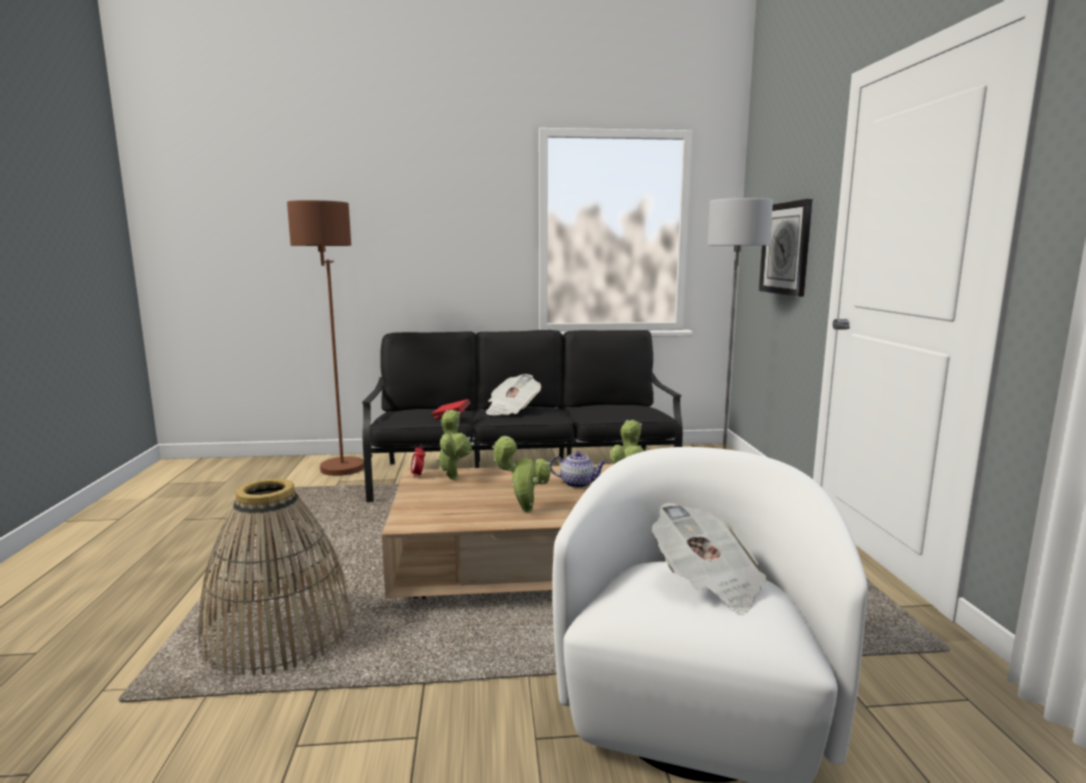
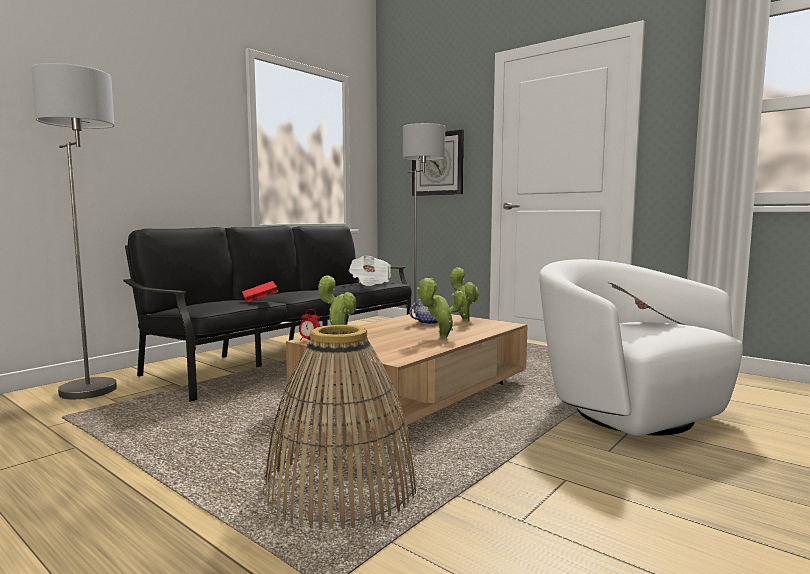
camera: 45 degrees left, 5 degrees down
(339, 473) = (94, 394): brown floor lamp -> grey floor lamp
(511, 410) = (292, 292): newspaper -> newspaper (370, 283)

